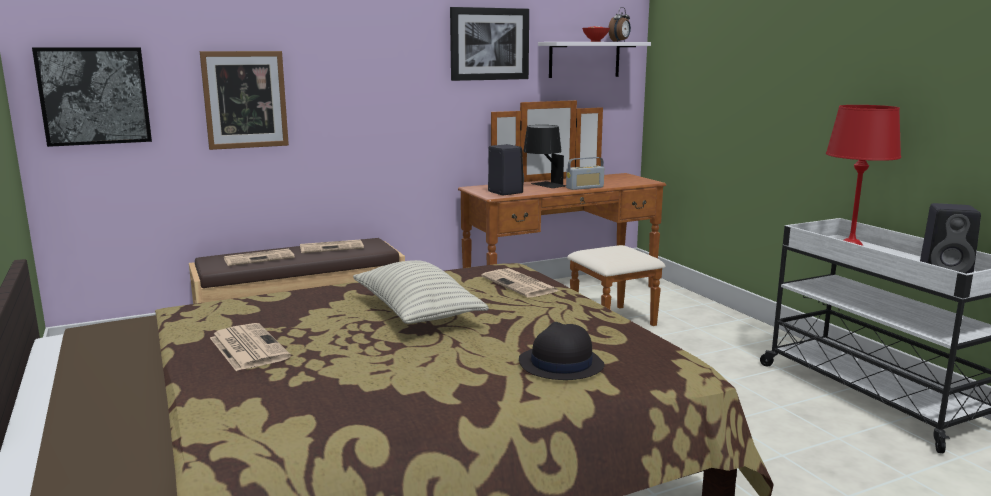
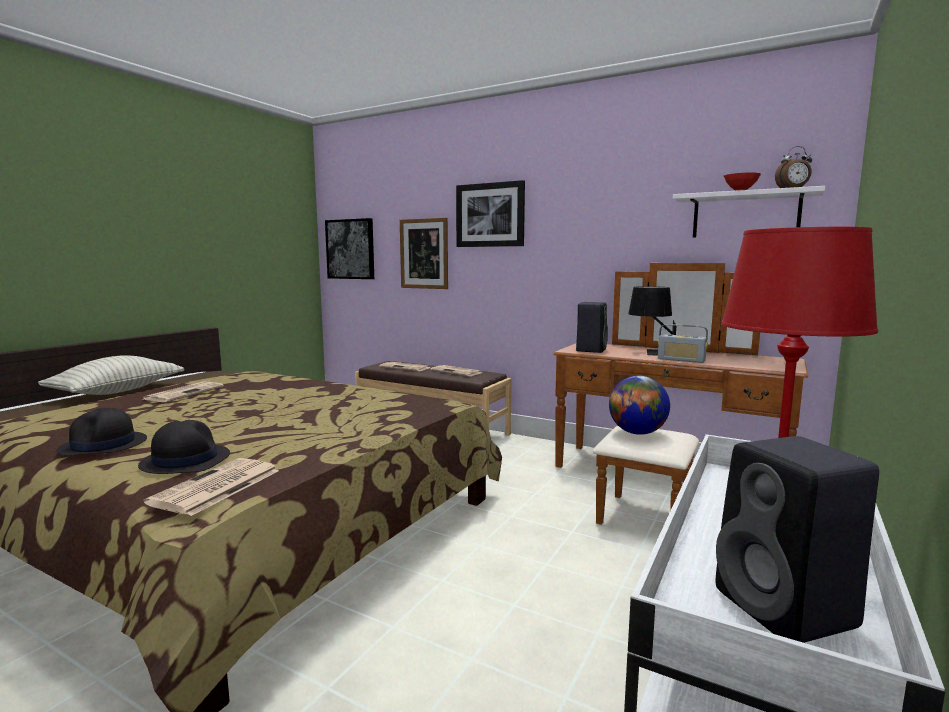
camera: 55 degrees right, 5 degrees down
(417, 312) = (284, 405): pillow -> pillow (117, 391)
(453, 395) = (103, 445): none -> black hat
(489, 44) = (621, 203): picture -> picture (490, 215)
(521, 284) = (394, 414): newspaper -> newspaper (215, 487)
(608, 252) = (637, 433): none -> globe

